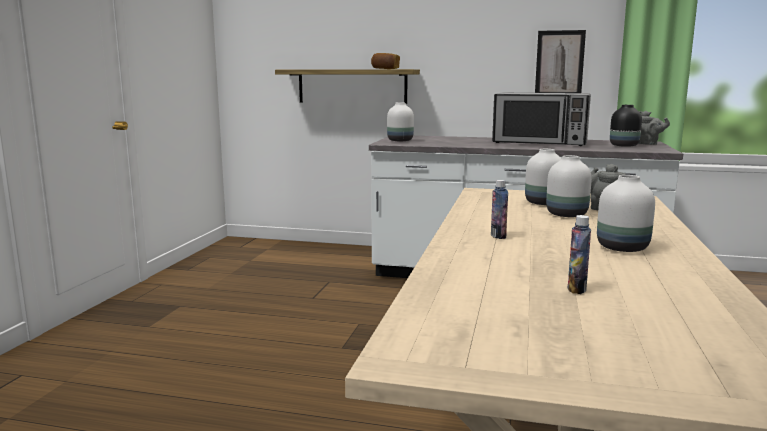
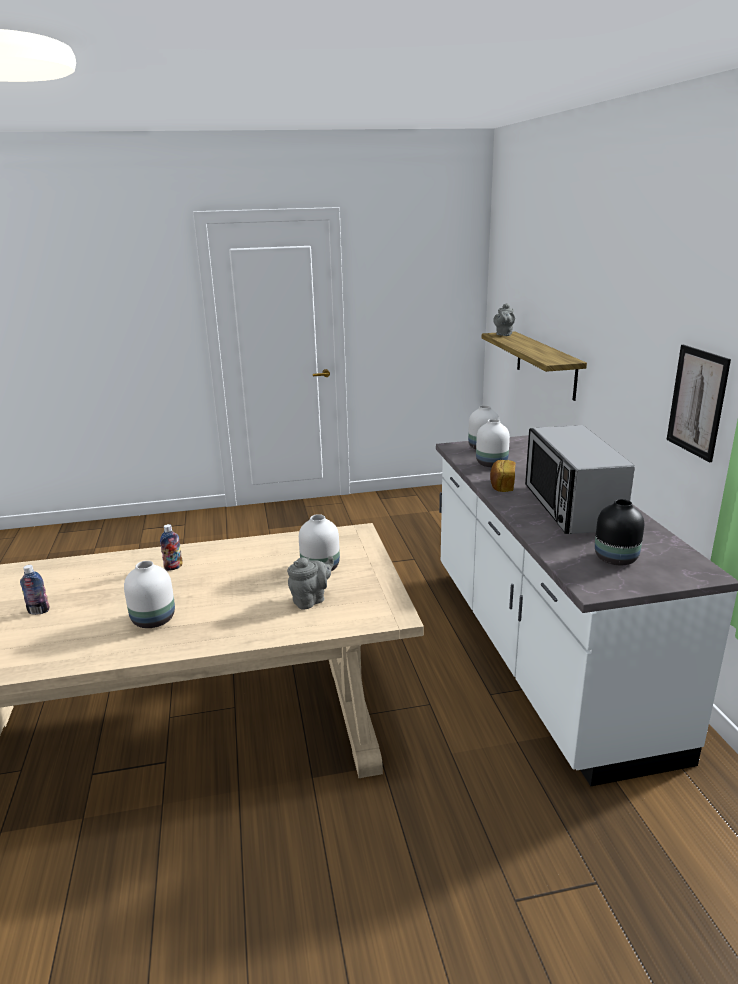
camera: 65 degrees right, 10 degrees up
(385, 69) = (548, 355): bread -> bread (502, 485)
(565, 214) = (272, 584): white vase -> white vase (491, 464)
(647, 144) = (667, 573): grey teapot -> grey teapot (503, 334)

